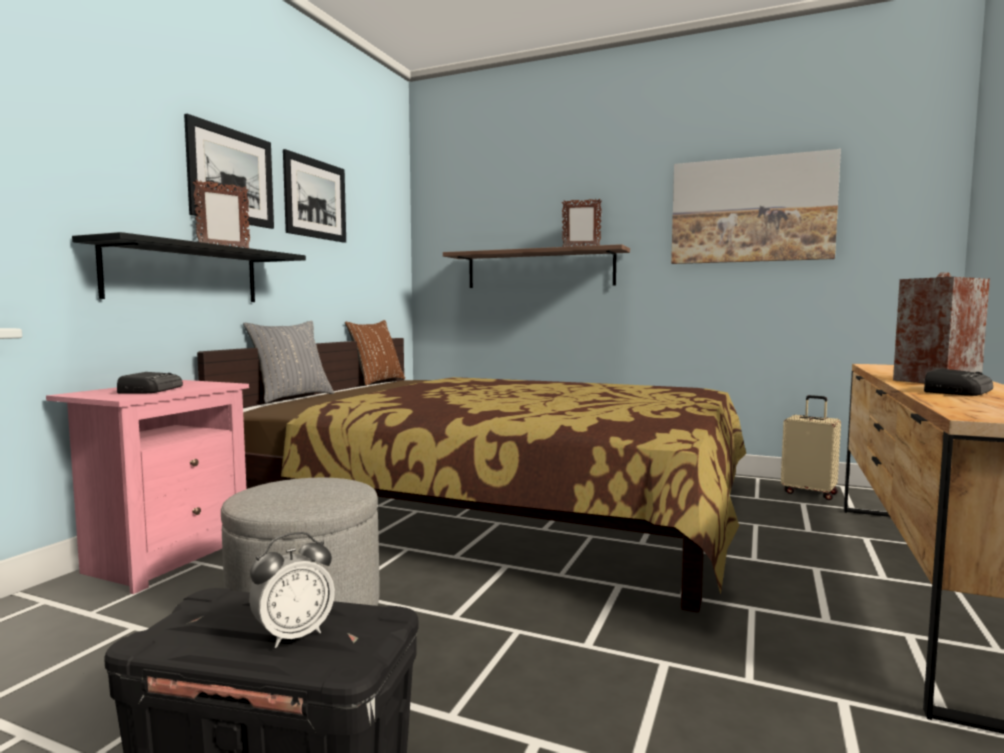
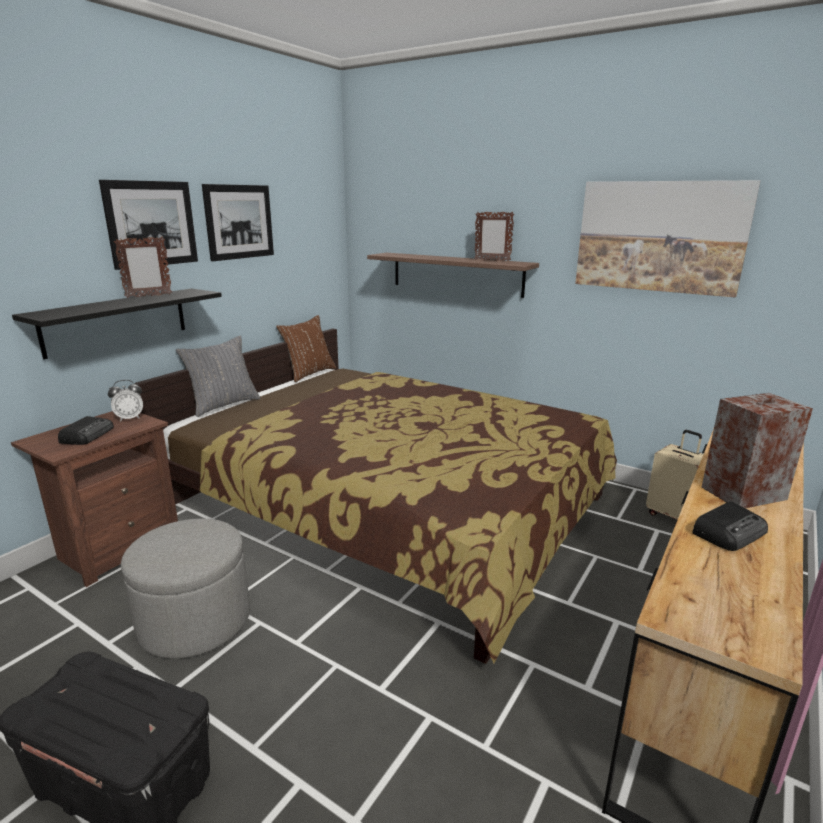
camera: 10 degrees right, 15 degrees up
(165, 558) = (117, 548): pink nightstand -> brown nightstand
(293, 635) = (114, 721): alarm clock -> alarm clock (129, 418)

